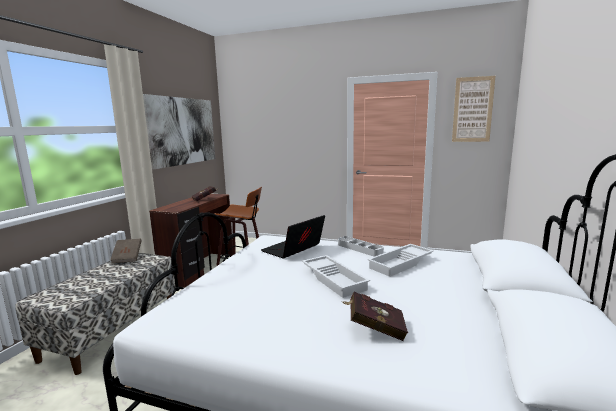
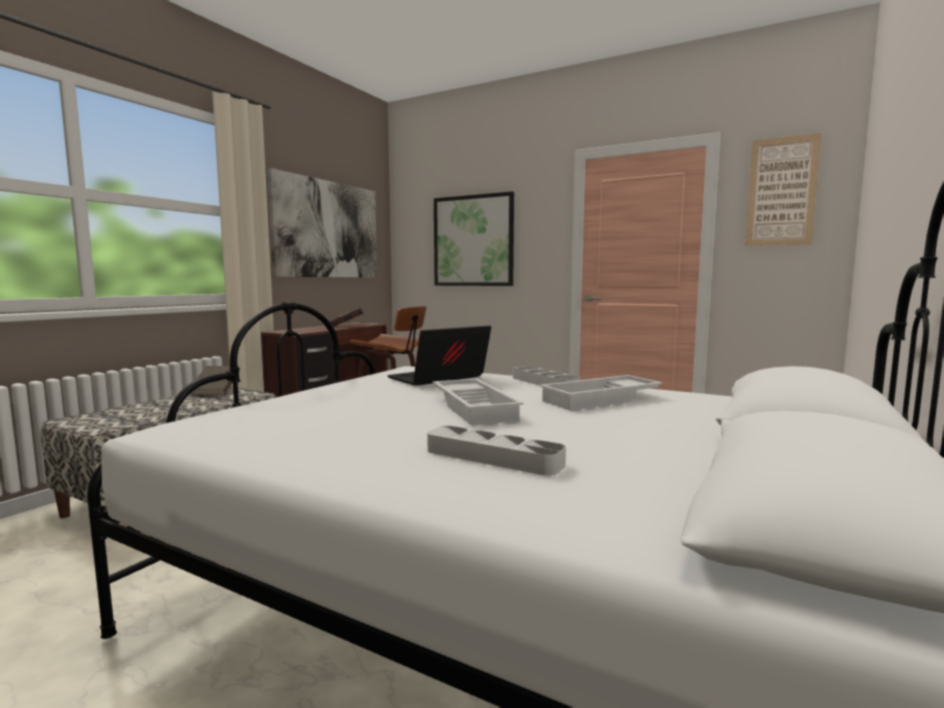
camera: 10 degrees right, 5 degrees down
(280, 134) = (473, 241): none -> picture
(374, 328) = (493, 457): red book -> grey tray

